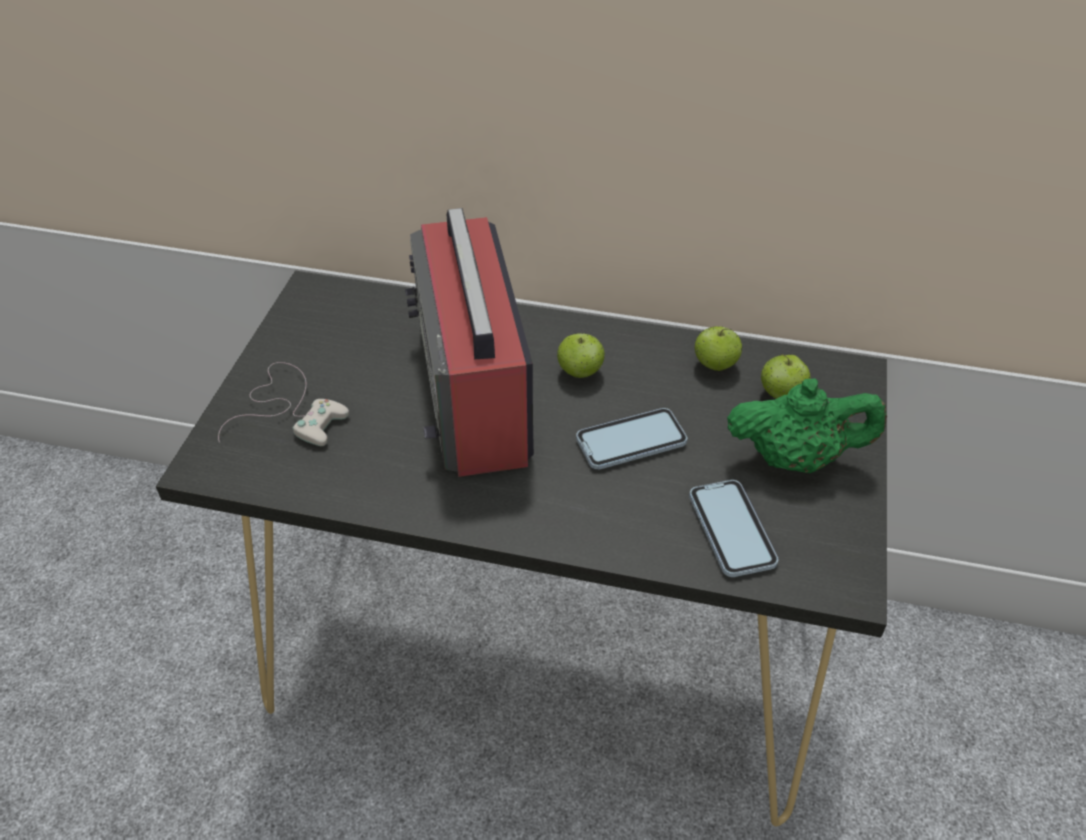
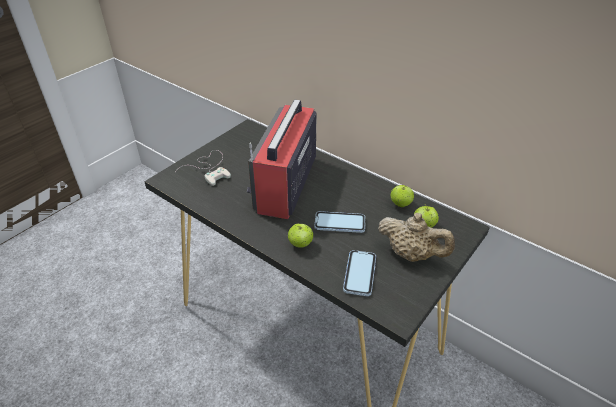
camera: 25 degrees right, 5 degrees down
(580, 372) = (336, 189): apple -> apple (300, 244)
(795, 458) = (411, 254): green teapot -> beige teapot

